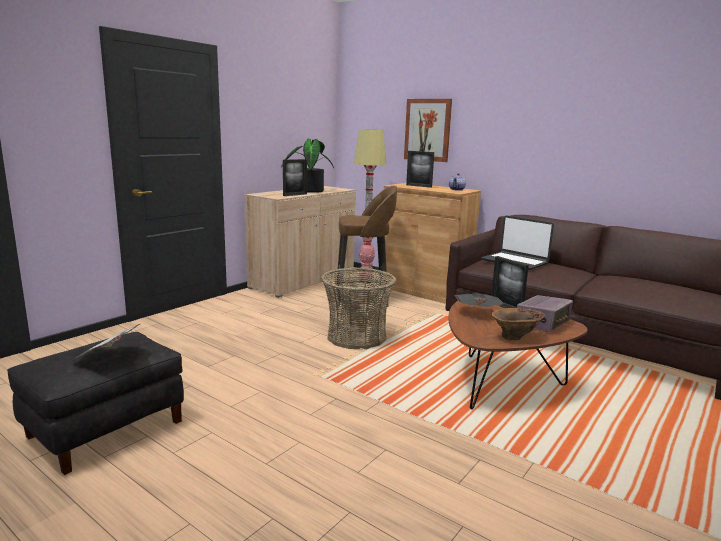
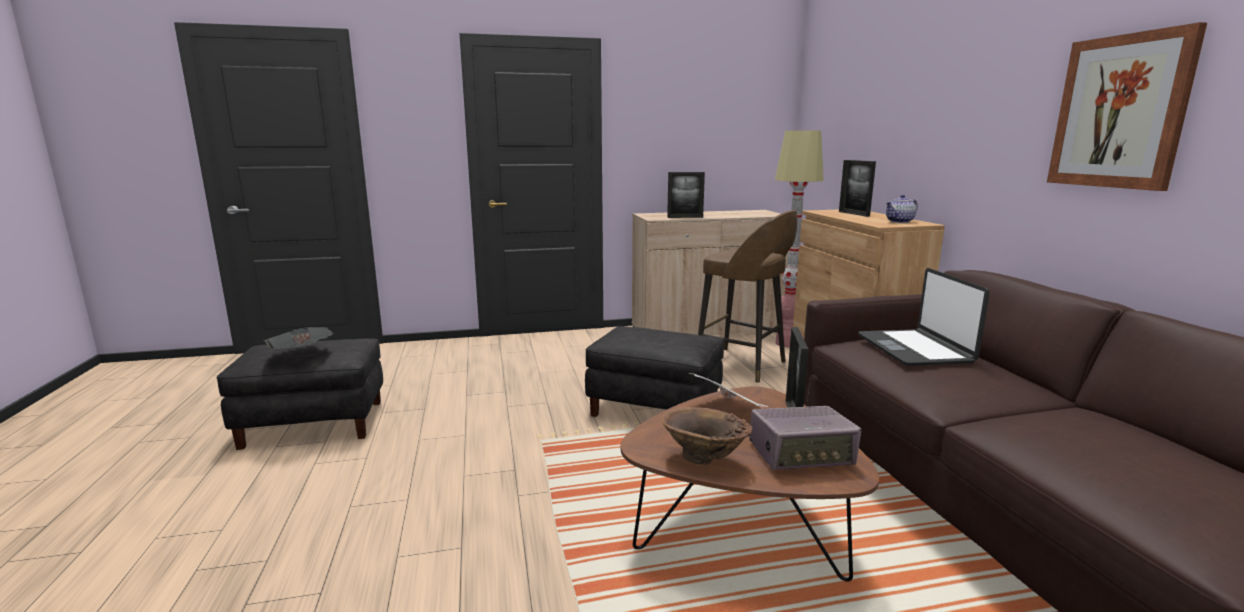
camera: 40 degrees right, 0 degrees up
(309, 191) = (721, 214): potted plant -> none
(356, 337) = (655, 408): basket -> black ottoman
(427, 130) = (887, 128): picture -> picture (1120, 112)

